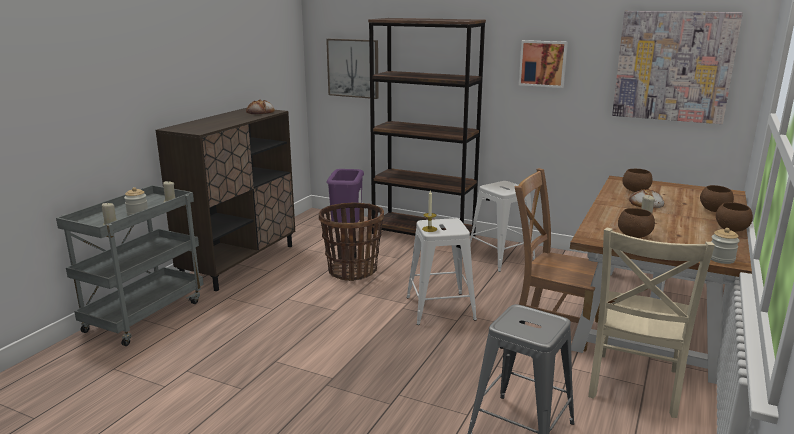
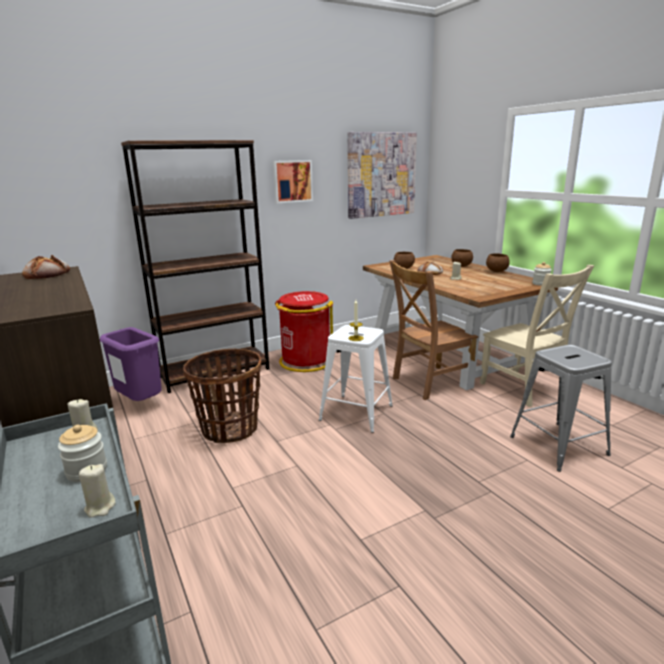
camera: 55 degrees left, 0 degrees up
(353, 68) = (76, 209): picture -> none
(500, 257) = (305, 361): white stool -> red trash can
(634, 236) = (486, 288): brown bowl -> none

